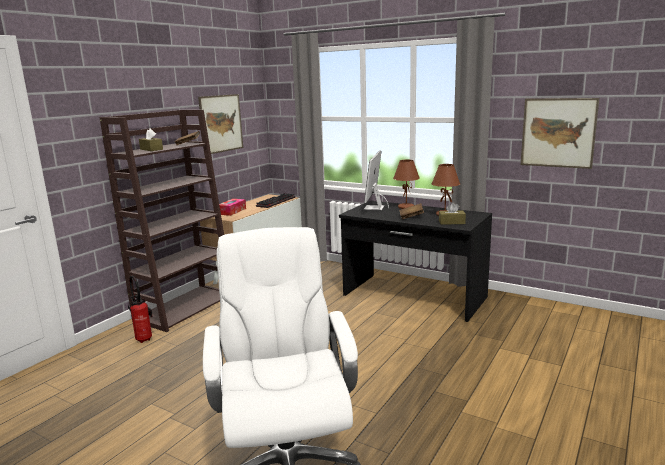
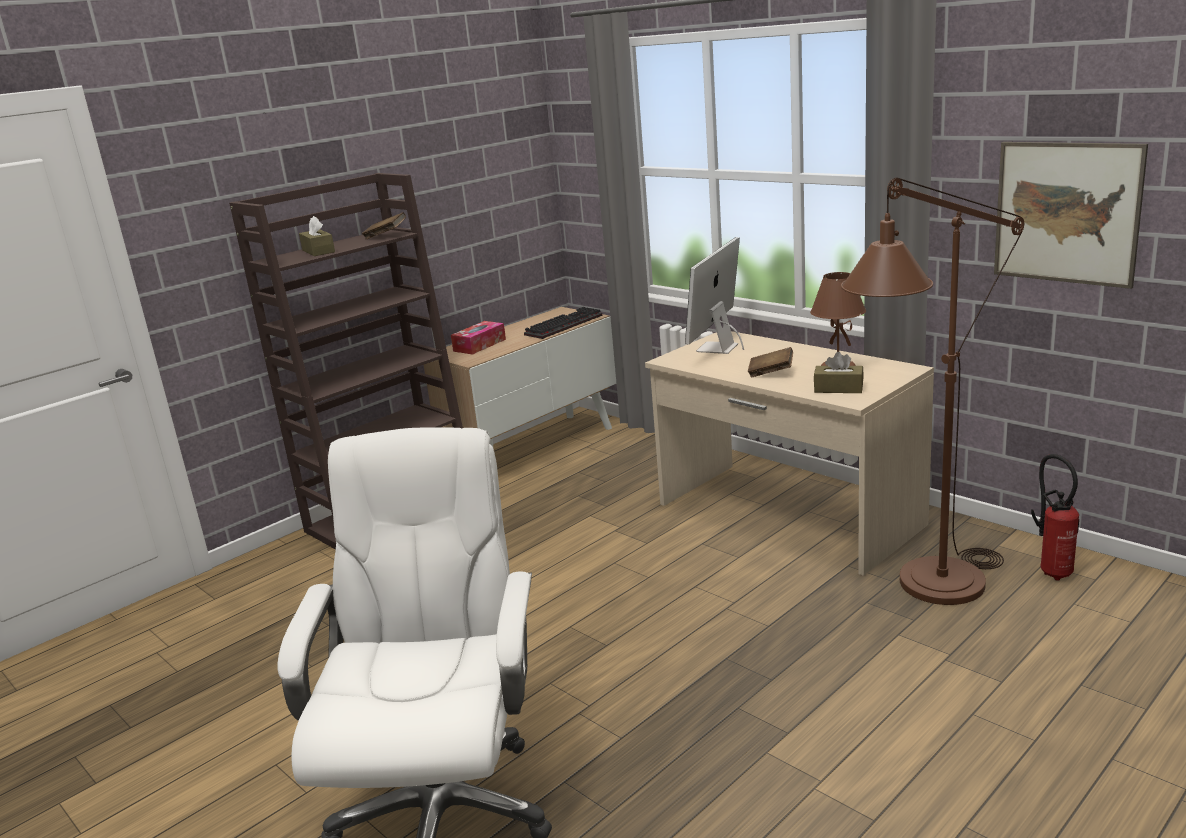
camera: 15 degrees right, 5 degrees up
(144, 338) = (311, 565): fire extinguisher -> fire extinguisher (1053, 571)
(221, 123) = (461, 187): picture -> none
(406, 207) = (777, 348): brown table lamp -> none
(413, 296) = (786, 515): black desk -> beige desk
(502, 327) = (926, 591): none -> brown floor lamp

